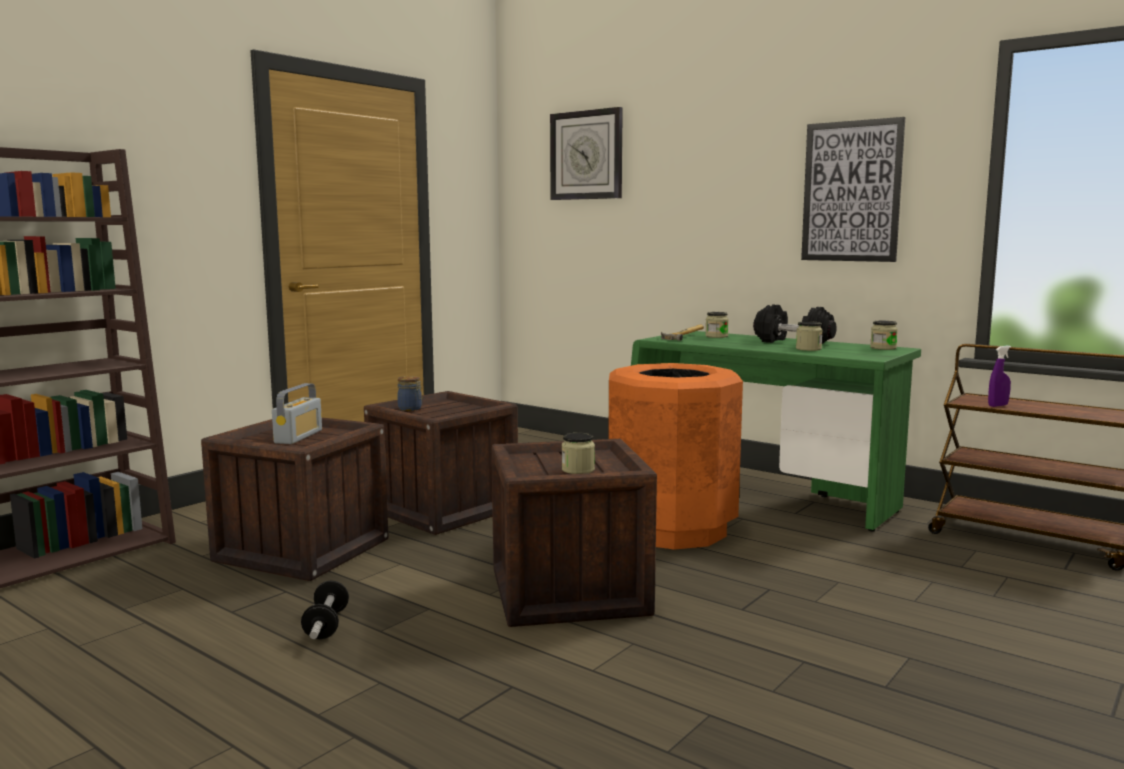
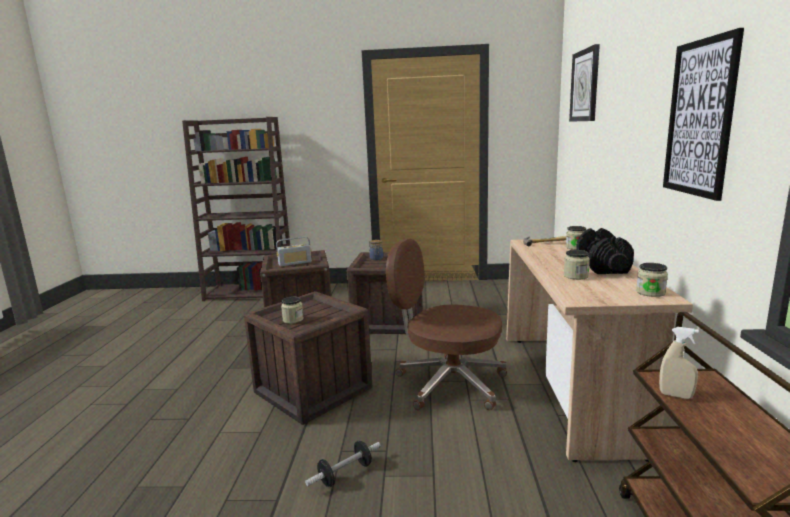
camera: 55 degrees right, 5 degrees up
(326, 625) = (225, 356): dumbbell -> dumbbell (345, 474)
(670, 529) = (448, 383): orange trash can -> brown office chair
(757, 495) = (570, 389): green desk -> beige desk
(998, 405) = (676, 395): purple spray bottle -> beige spray bottle

